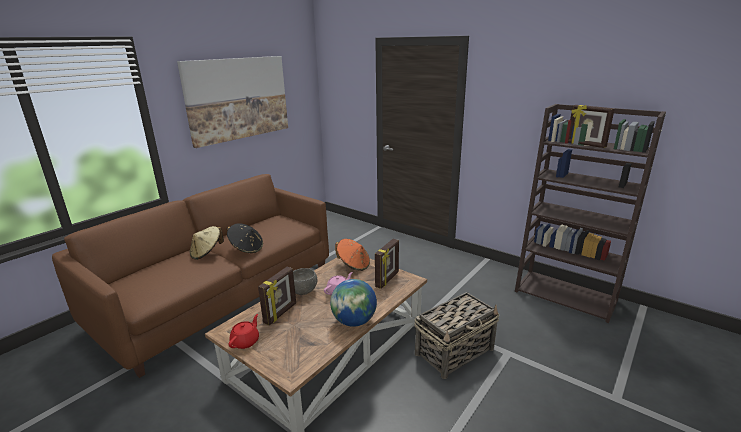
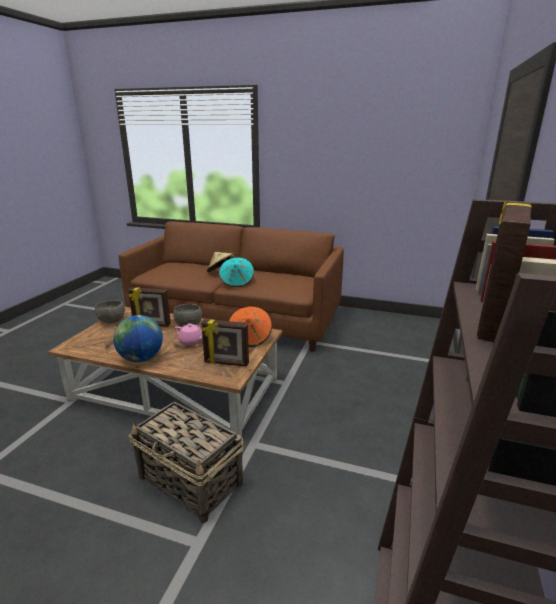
camera: 70 degrees right, 0 degrees up
(238, 98) = (347, 151): picture -> none
(246, 248) = (237, 282): black hat -> turquoise hat
(246, 341) = (112, 321): red teapot -> grey bowl

